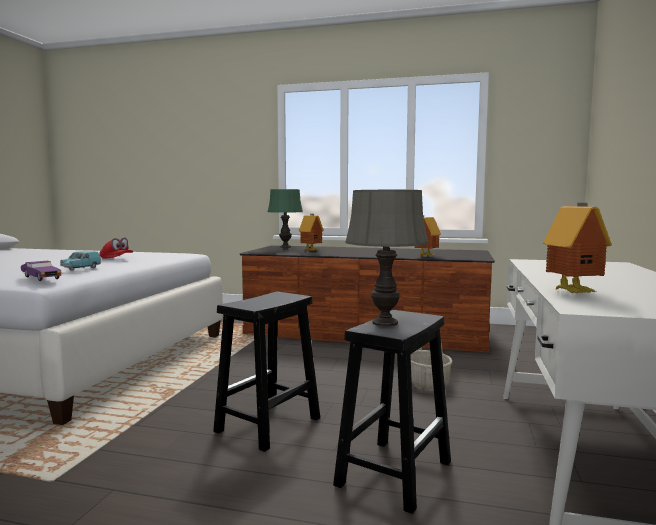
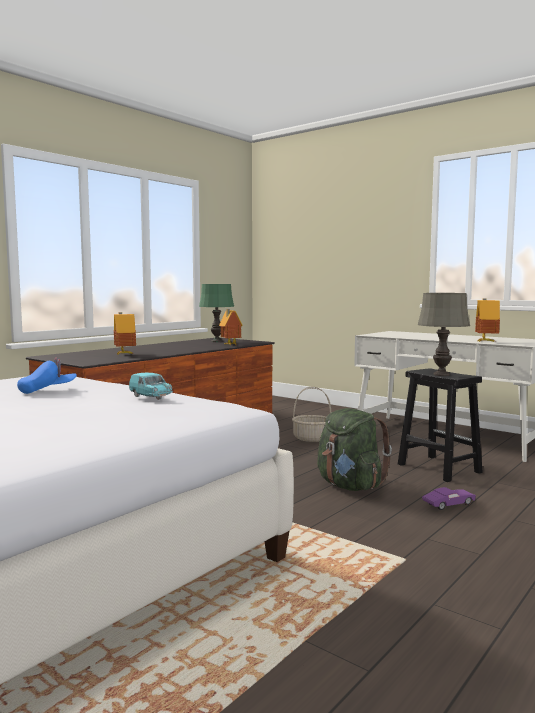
camera: 65 degrees left, 0 degrees up
(41, 278) = (215, 405): purple toy car -> purple toy car (448, 505)
(116, 259) = (48, 391): red cap -> blue cap
(267, 425) = (350, 486): black stool -> green backpack
(285, 247) = (65, 355): green table lamp -> green table lamp (217, 341)

